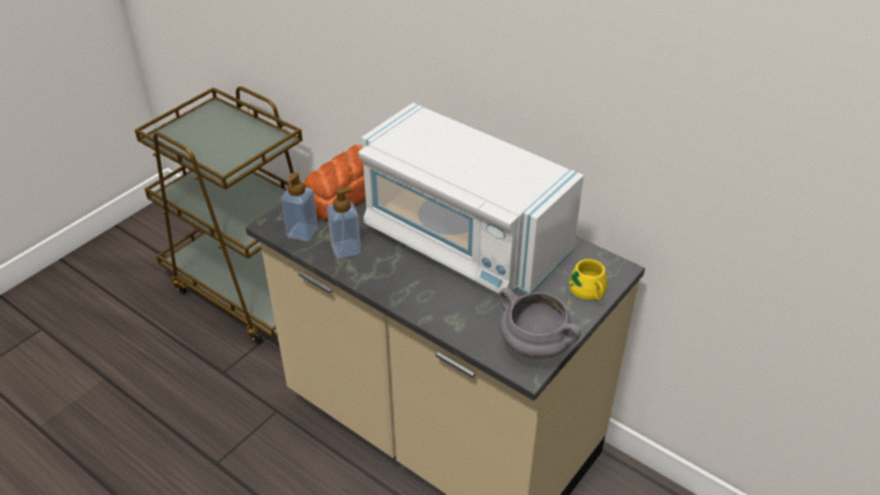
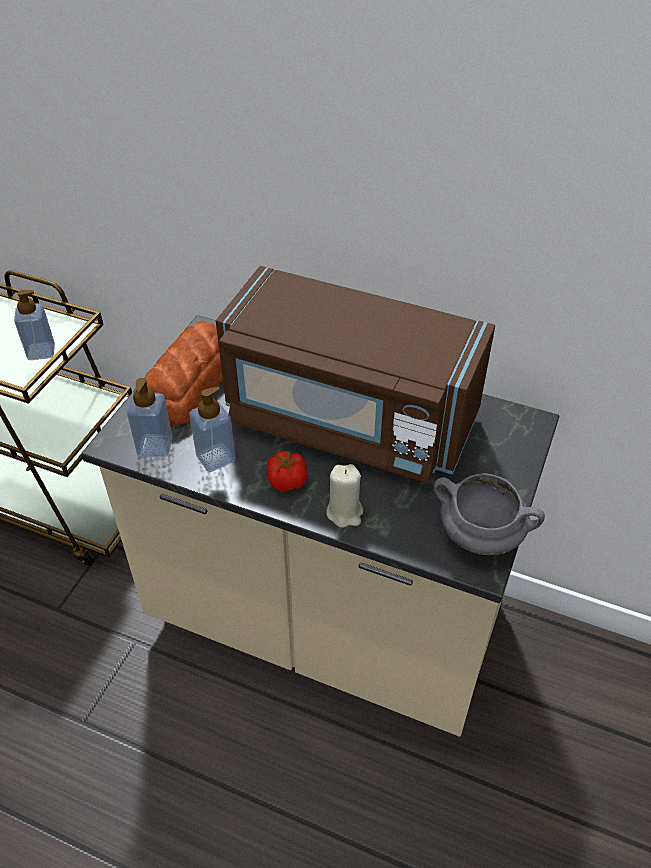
camera: 15 degrees left, 5 degrees up
(247, 152) = (41, 351): none -> soap dispenser
(395, 277) = (288, 482): none -> tomato
(432, 307) = (345, 512): none -> beige candle
(462, 239) = (348, 419): white microwave -> brown microwave
(585, 292) = (508, 457): yellow mug -> none

